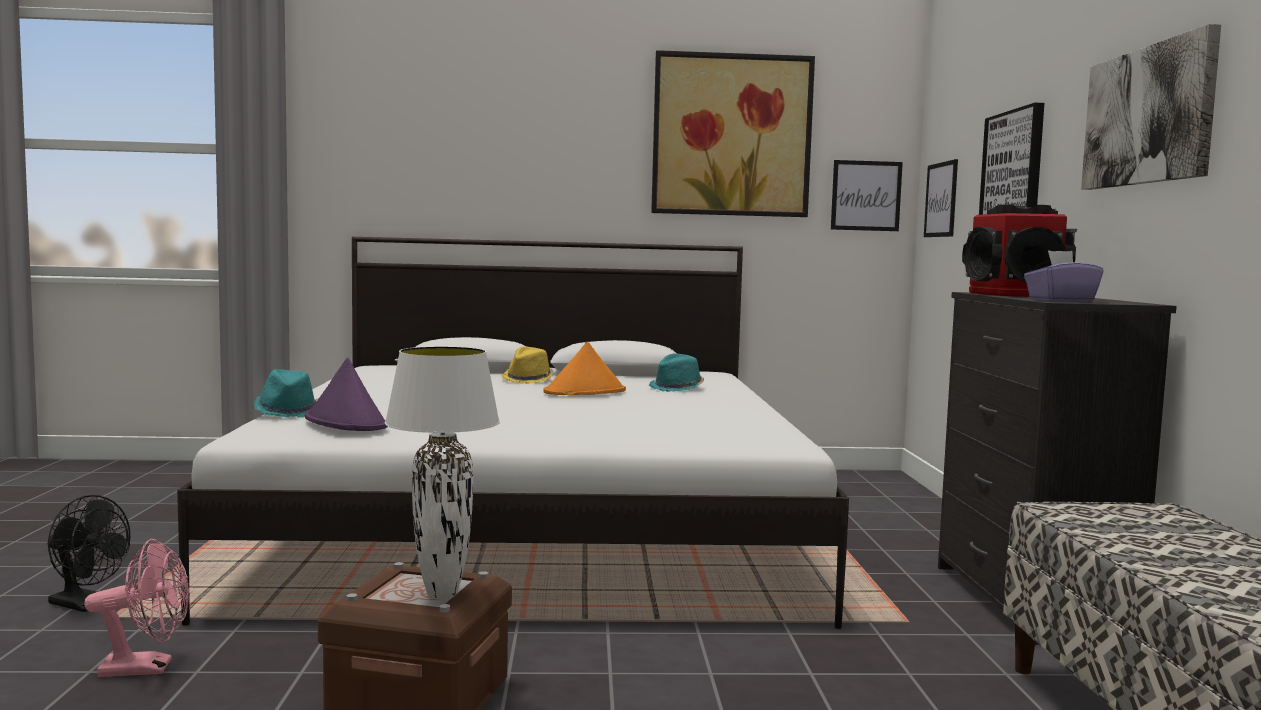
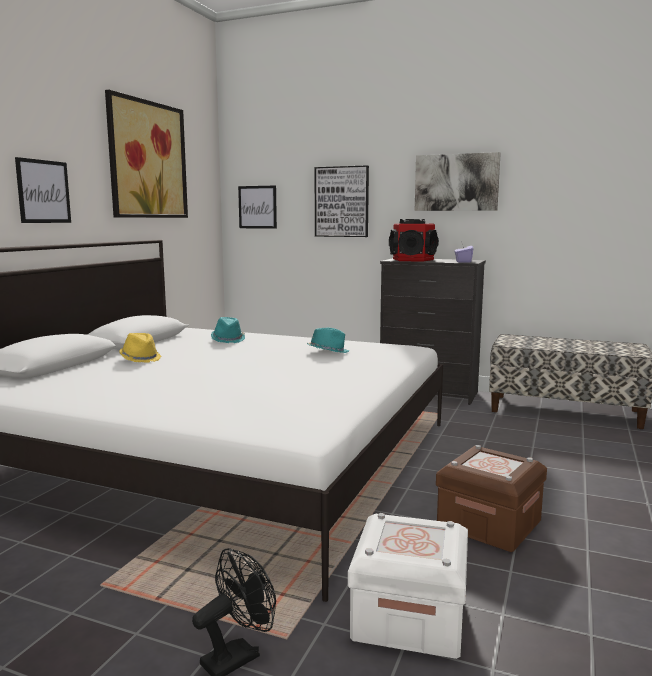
camera: 65 degrees left, 5 degrees up
(147, 668) = (409, 617): pink fan -> white storage box
(288, 412) = (209, 421): turquoise hat -> turquoise hat (328, 352)
(346, 422) = (292, 406): purple hat -> none
(441, 595) = (506, 459): white table lamp -> none
(585, 392) = (220, 354): orange hat -> none
(866, 195) = (204, 203): picture -> picture (43, 191)

